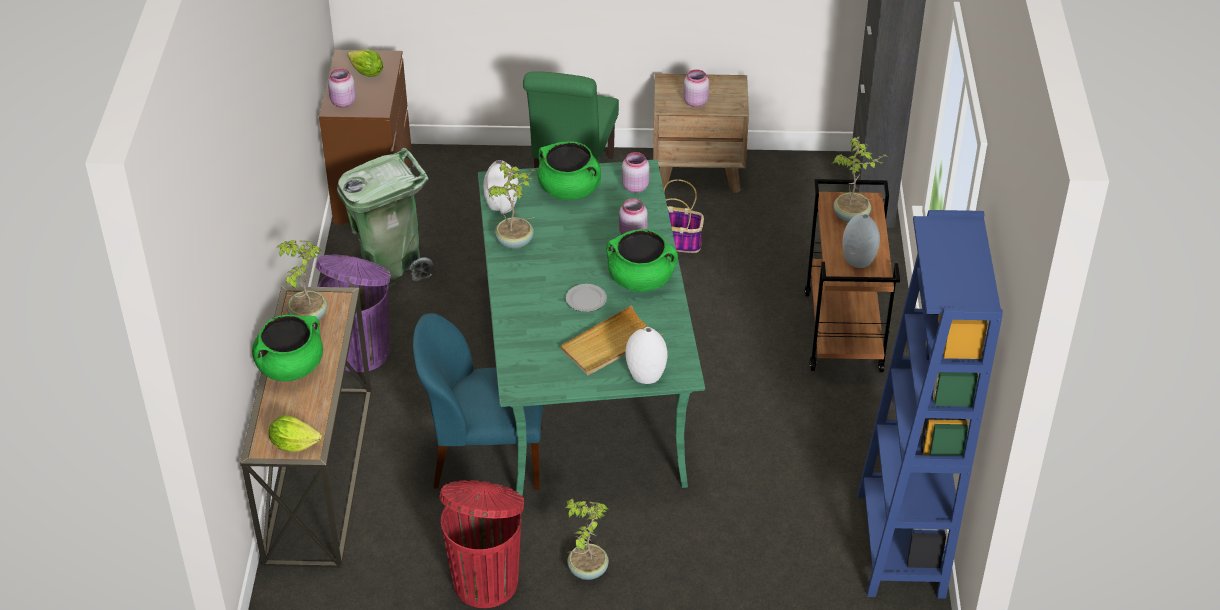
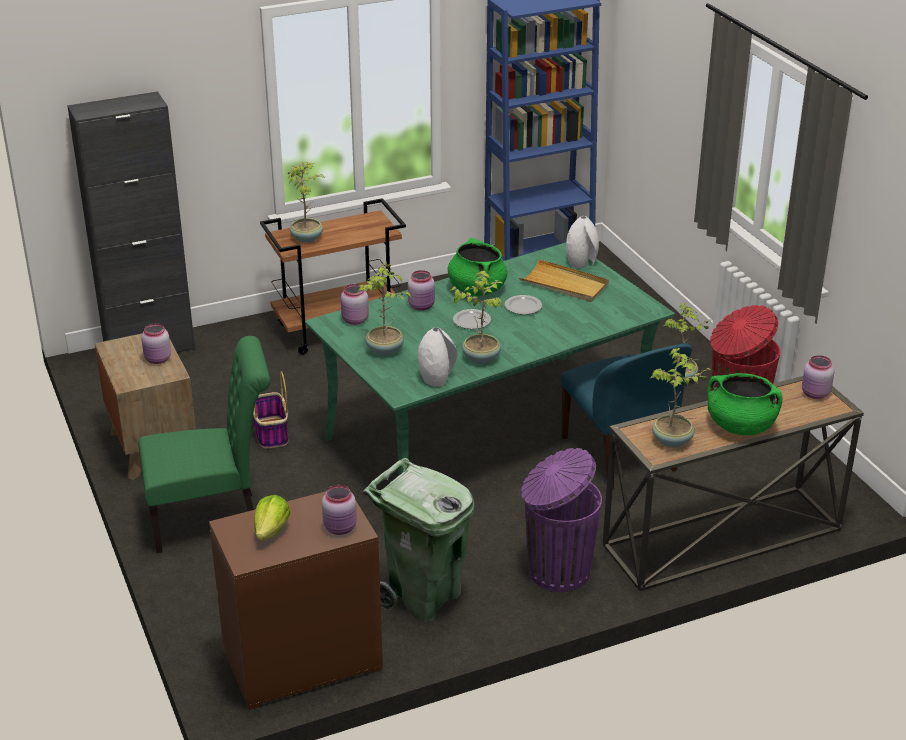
camera: 115 degrees left, 10 degrees down
(294, 444) = (815, 394): lettuce -> pink jar
(570, 190) = (384, 350): green cooking pot -> potted plant
(582, 257) = (472, 321): none -> plate
(858, 260) = (360, 227): grey vase -> none

